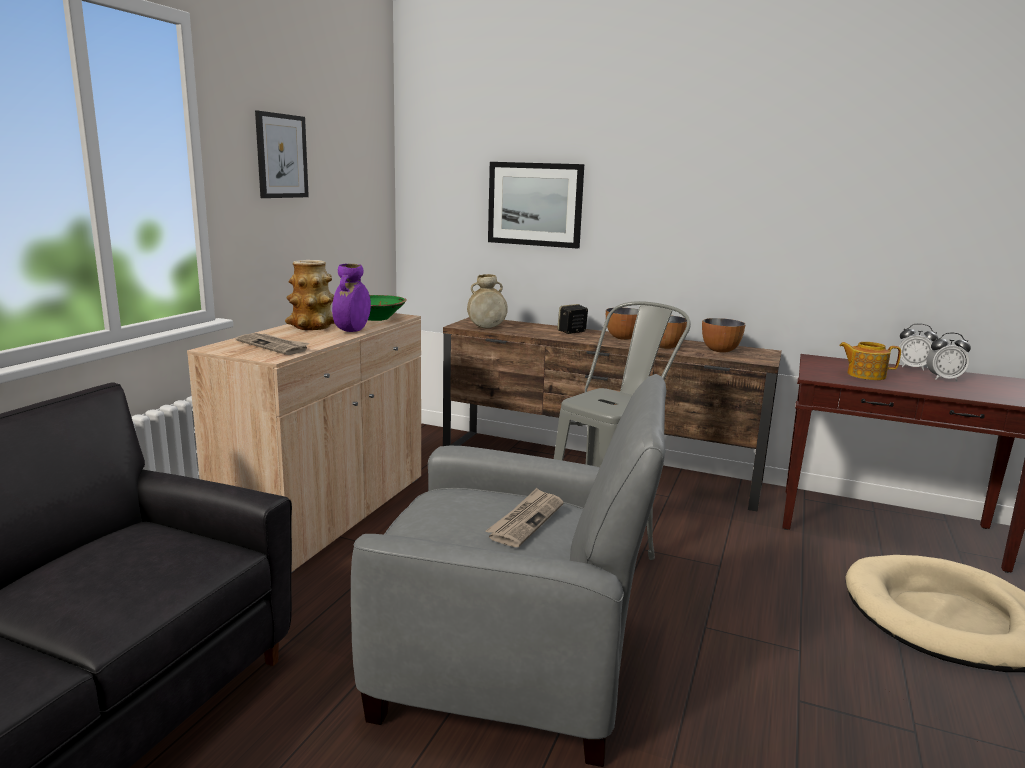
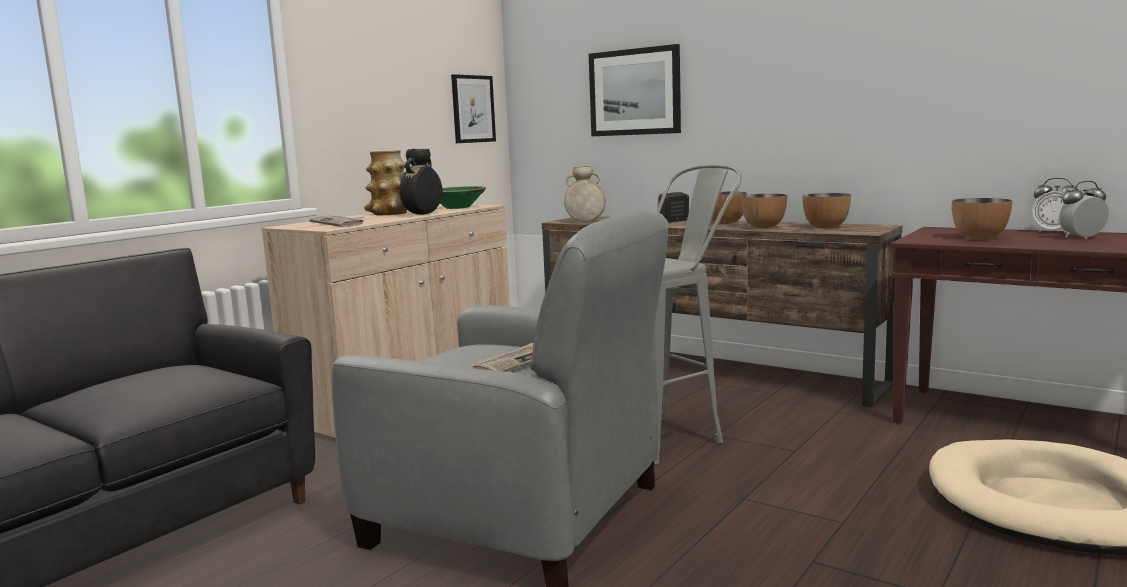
camera: 15 degrees right, 5 degrees down
(281, 156) = (371, 58): picture -> picture (473, 109)
(352, 331) = (423, 214): purple vase -> black vase
(865, 375) = (980, 238): teapot -> bowl
(943, 379) = (1081, 238): alarm clock -> alarm clock turned 150 degrees clockwise

